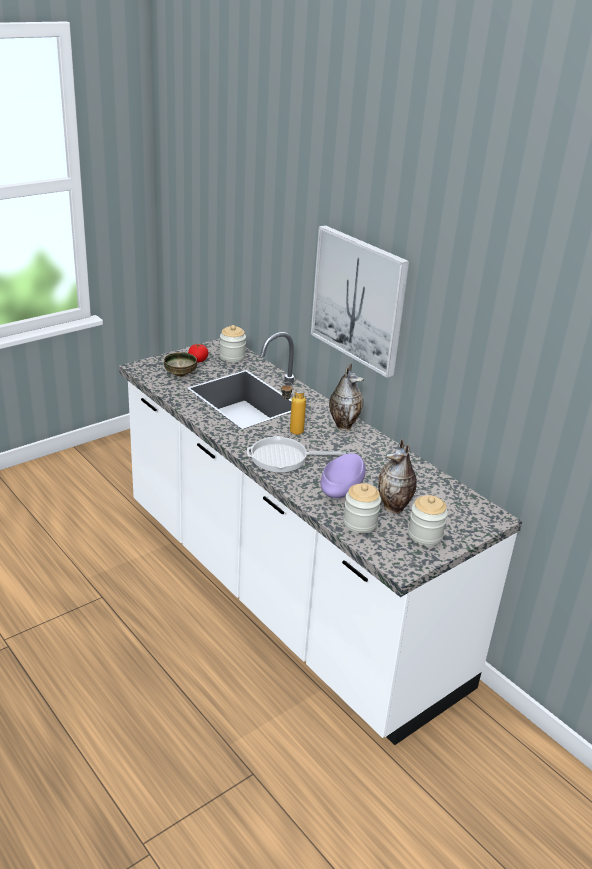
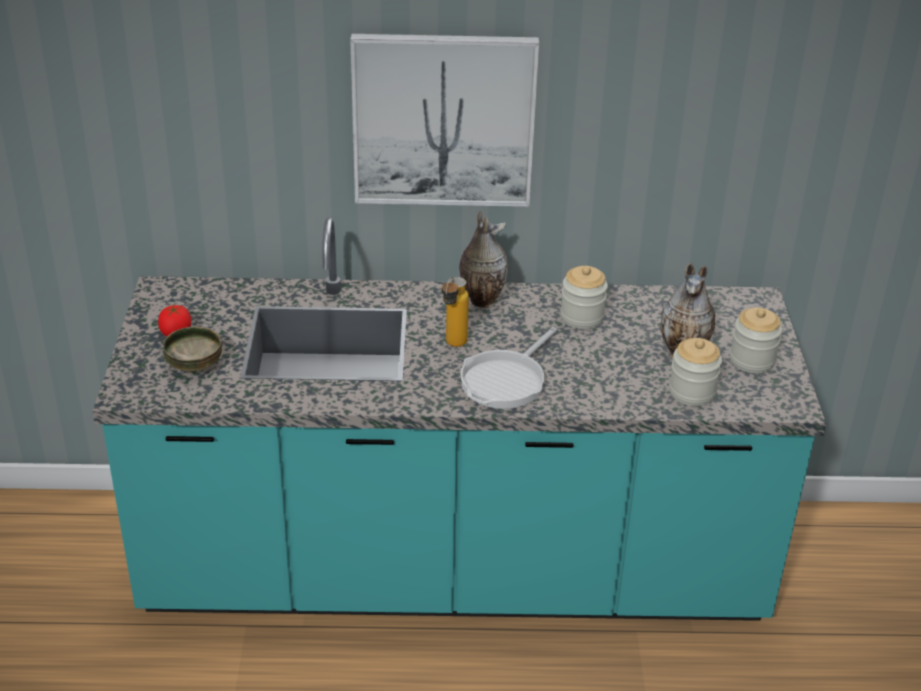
camera: 50 degrees left, 5 degrees up
(232, 357) = (206, 301): jar -> jar (582, 317)
(284, 593) = (454, 571): white counter -> turquoise counter
(342, 488) = (611, 369): purple bowl -> none

